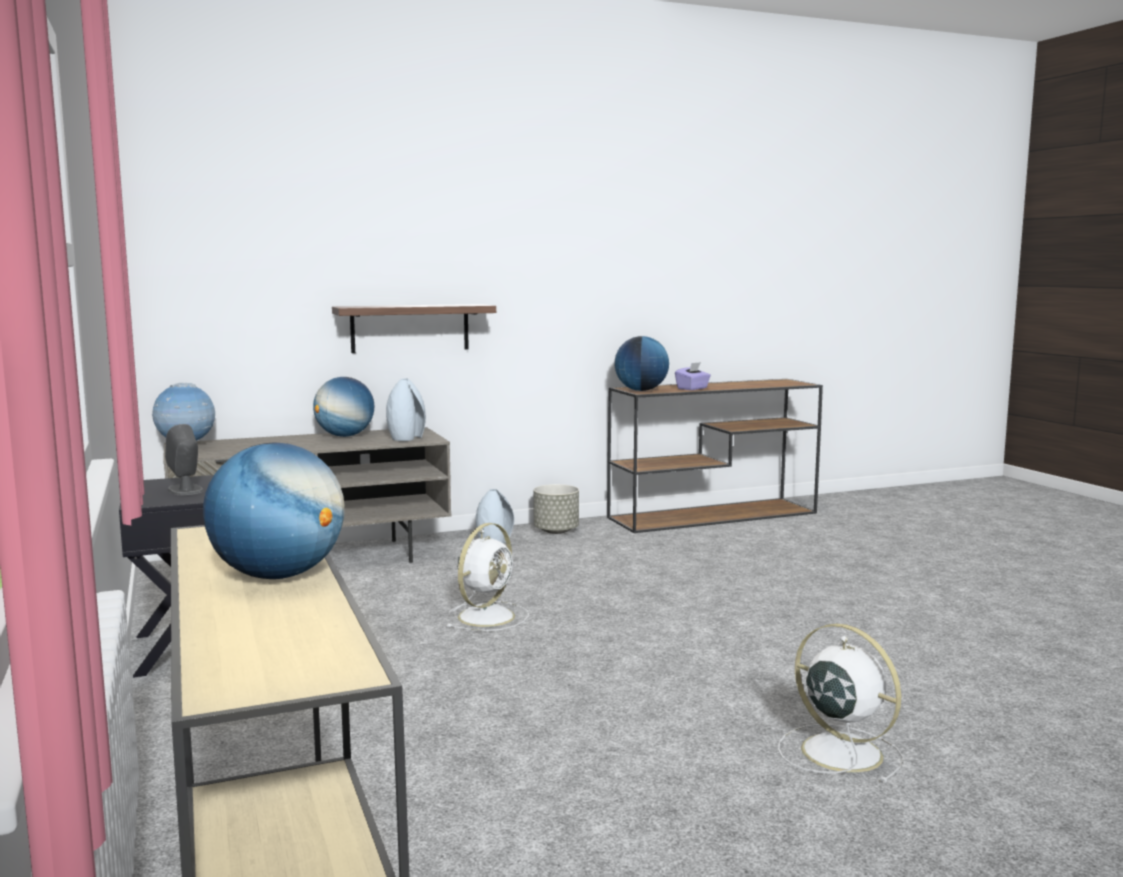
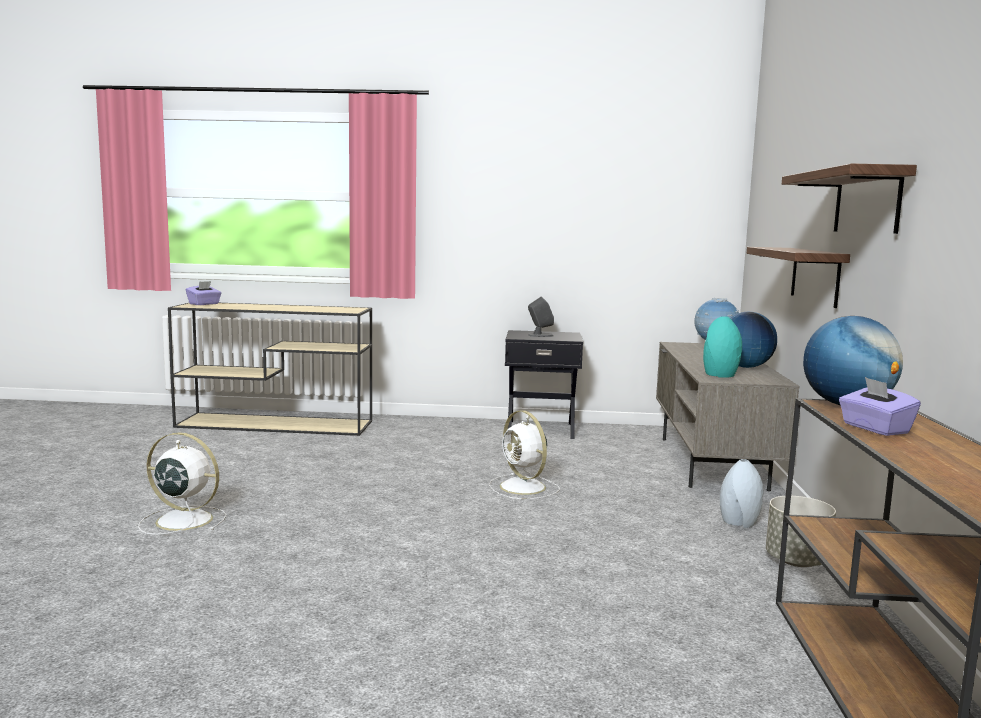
camera: 115 degrees right, 0 degrees up
(255, 673) = (204, 304): none -> purple tissue box
(278, 575) = (281, 308): globe -> none
(407, 439) = (720, 375): grey vase -> turquoise vase
(503, 264) = (866, 202): none -> shelf
(838, 751) = (182, 520): white fan -> white fan turned 150 degrees counterclockwise

